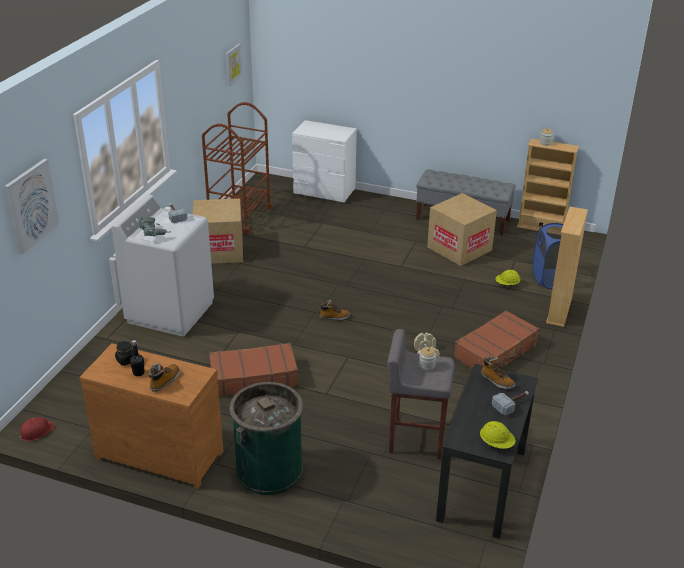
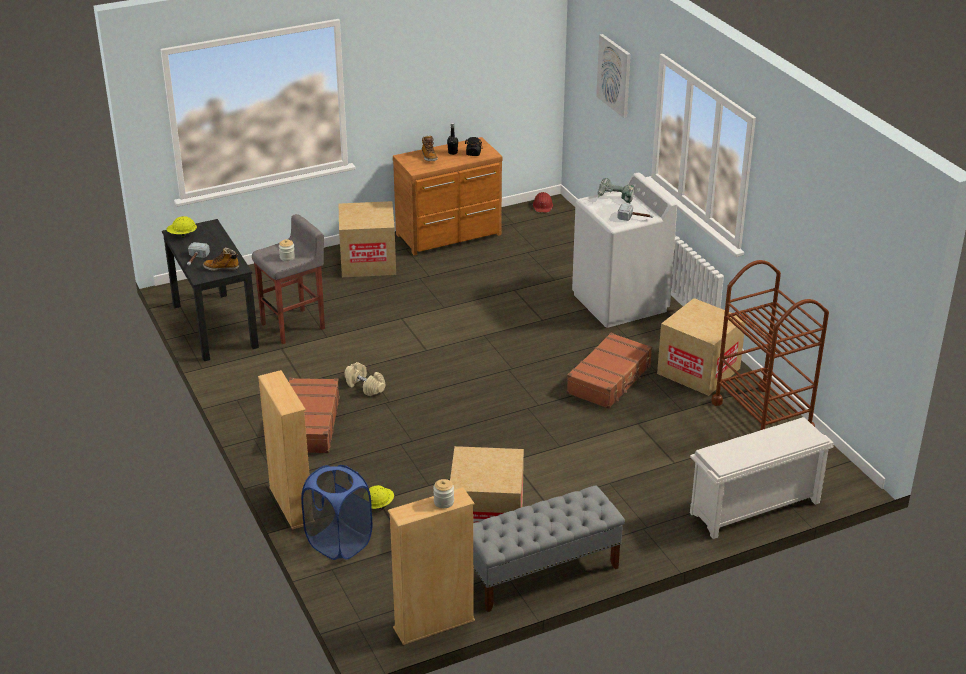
camera: 135 degrees right, 0 degrees up
(233, 64) = (869, 278): picture -> none
(253, 377) = (471, 299): brown suitcase -> brown suitcase (610, 379)
(269, 470) = (368, 262): green trash can -> cardboard box
(325, 192) = (754, 509): white dresser -> white shoe rack
(334, 317) = (489, 373): boot -> none

